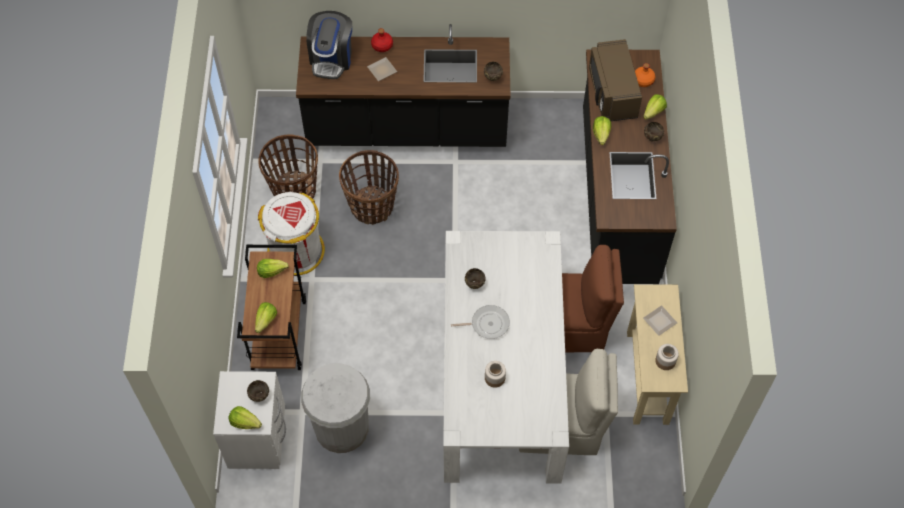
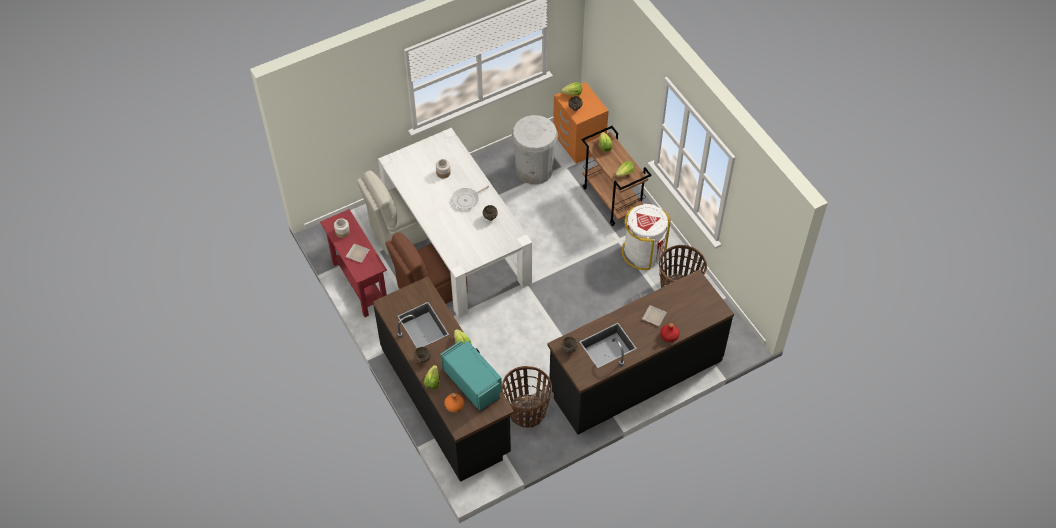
camera: 150 degrees right, 5 degrees down
(258, 438) = (578, 143): white nightstand -> orange nightstand
(331, 58) = (697, 307): coffee machine -> none
(372, 206) = (616, 305): basket -> basket (526, 412)
(612, 92) = (473, 382): brown microwave -> turquoise microwave
(647, 377) = (360, 284): beige console table -> red console table

